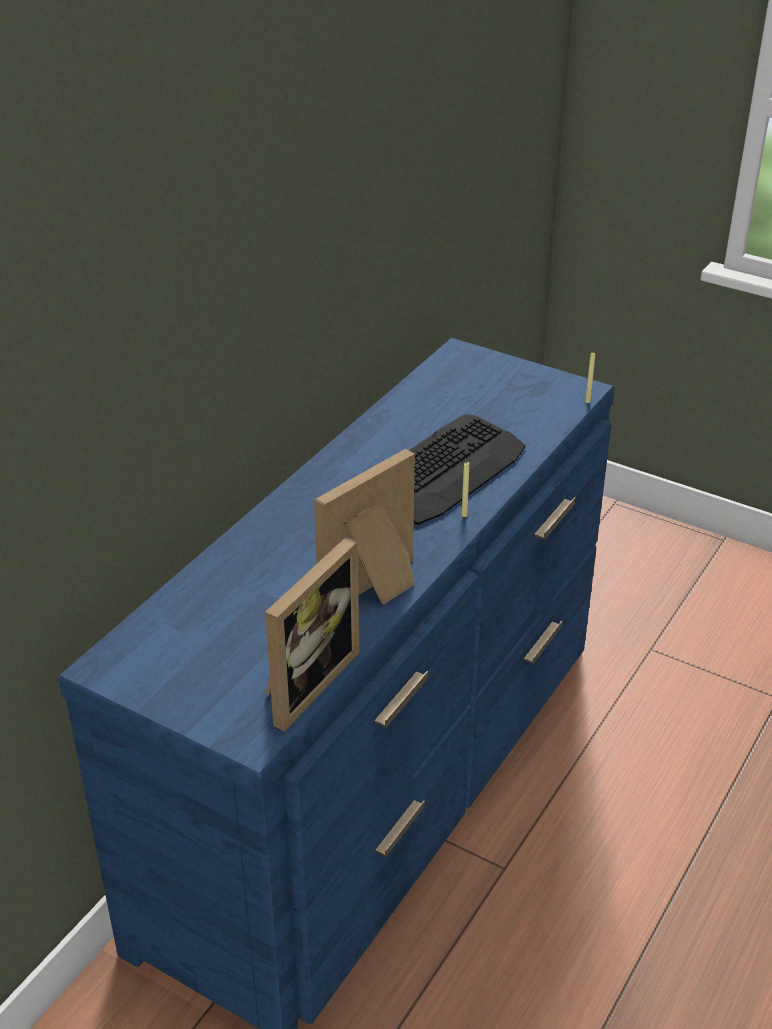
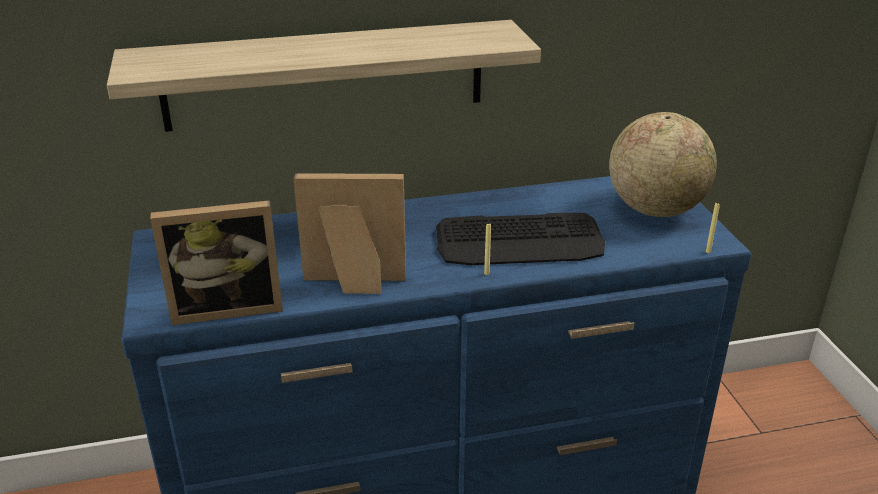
camera: 45 degrees right, 5 degrees down
(201, 379) = (325, 75): none -> shelf
(498, 382) = (655, 209): none -> globe

